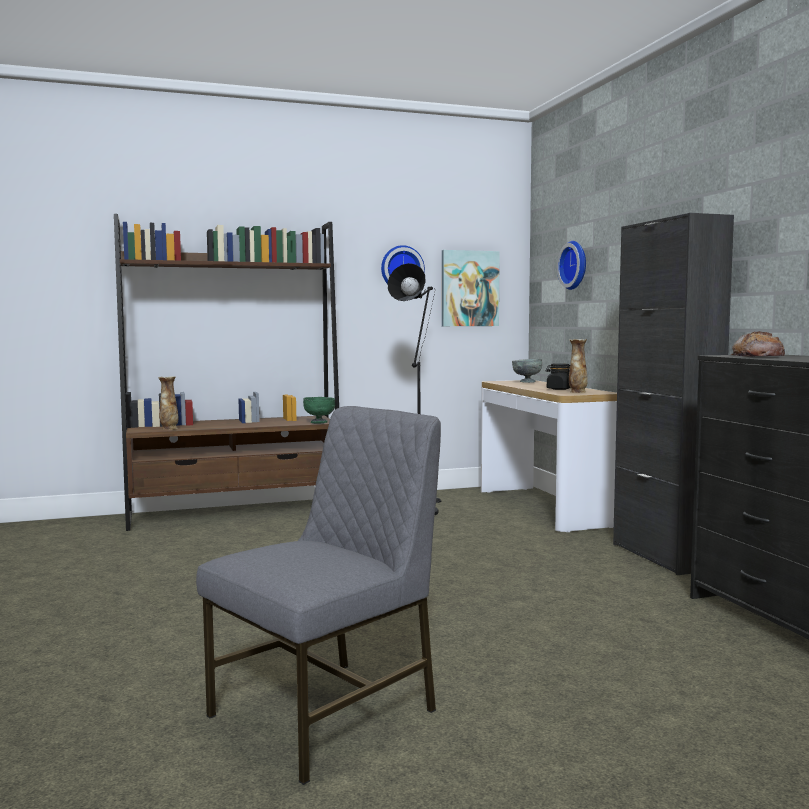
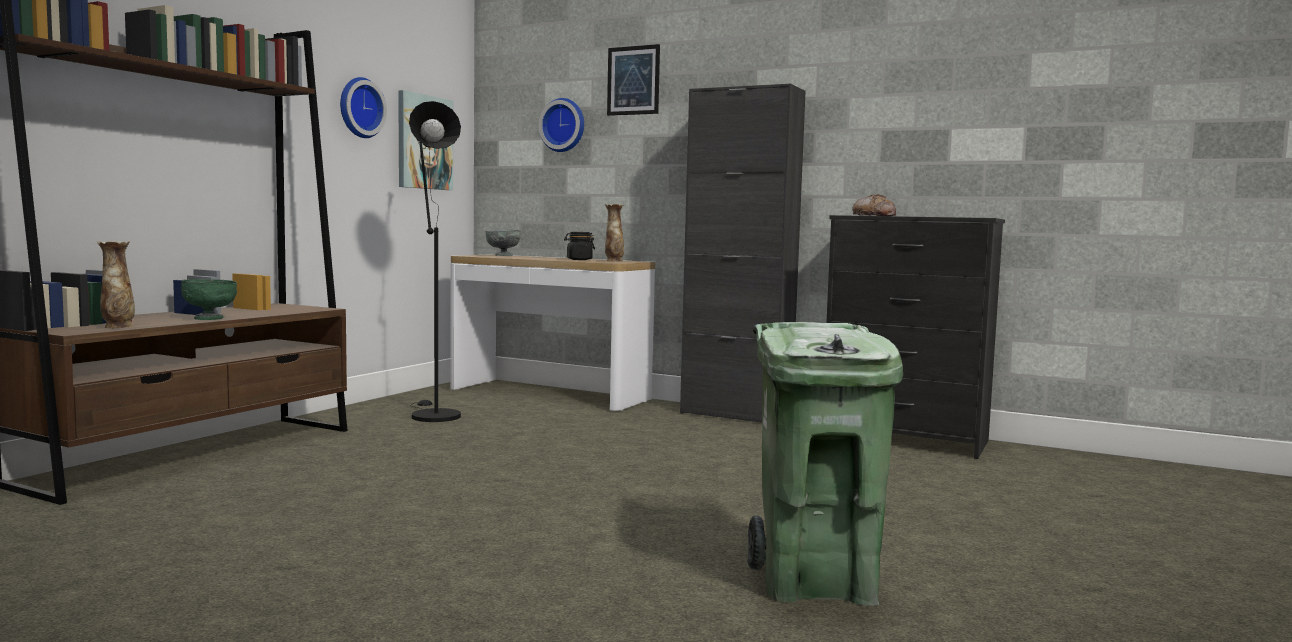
camera: 45 degrees left, 0 degrees up
(319, 422) = (316, 309): green bowl -> green bowl (210, 318)
(328, 713) = (816, 583): grey chair -> green trash can
(616, 219) = (633, 80): none -> picture

